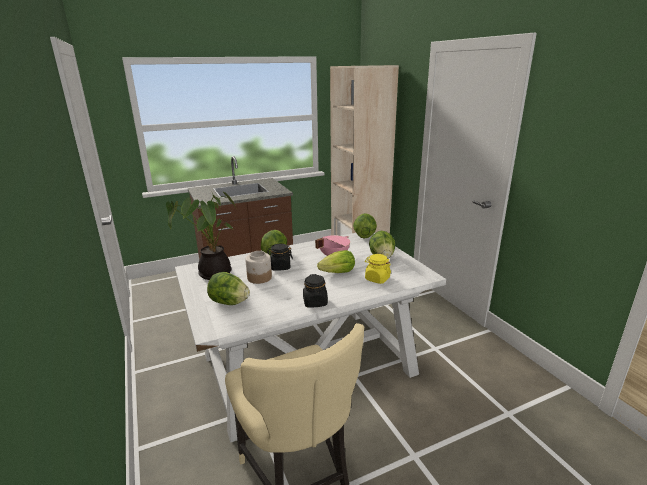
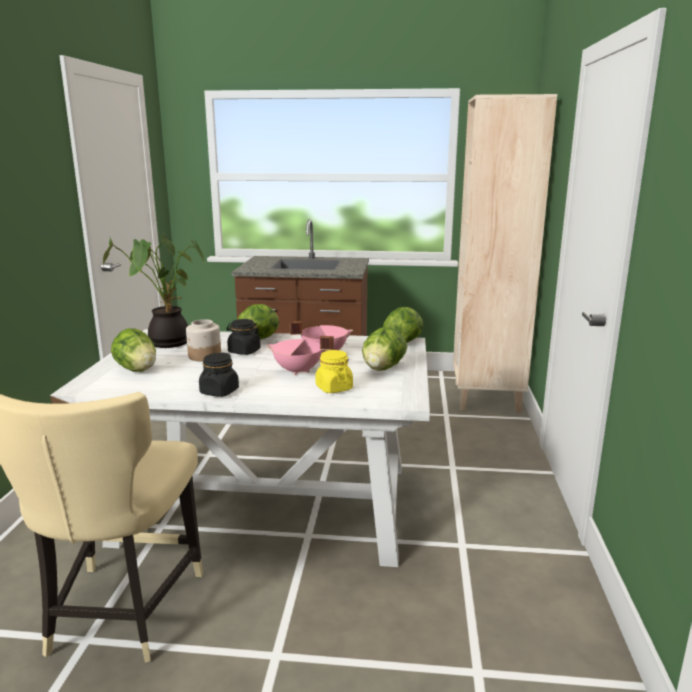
camera: 30 degrees right, 5 degrees down
(338, 273) = (298, 371): lettuce -> pink cooking pot

